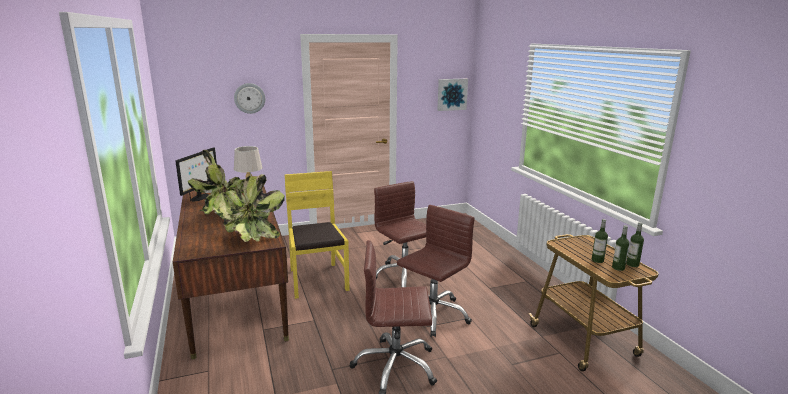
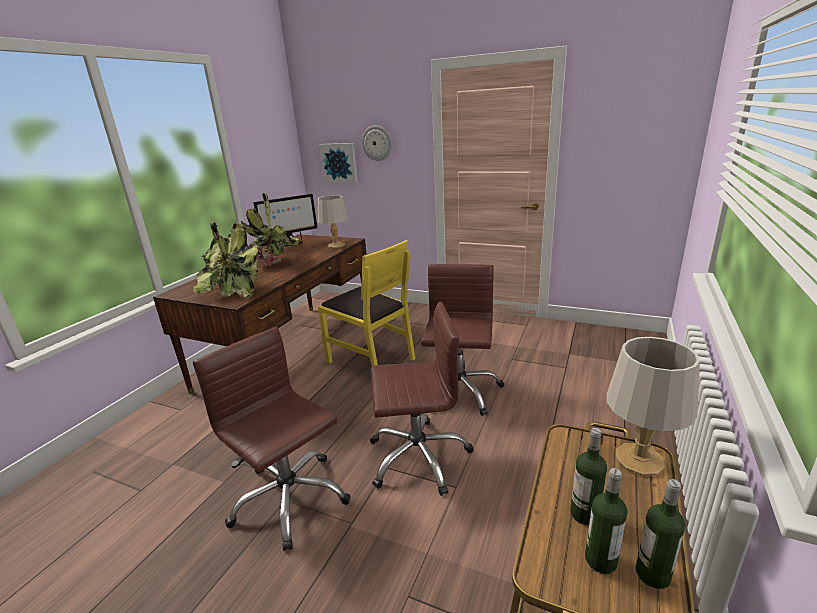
camera: 45 degrees right, 5 degrees up
(317, 280) = (371, 359): yellow chair -> yellow chair turned 105 degrees clockwise
(451, 94) = (659, 140): picture -> picture (339, 163)
(586, 241) = (638, 459): none -> grey table lamp

